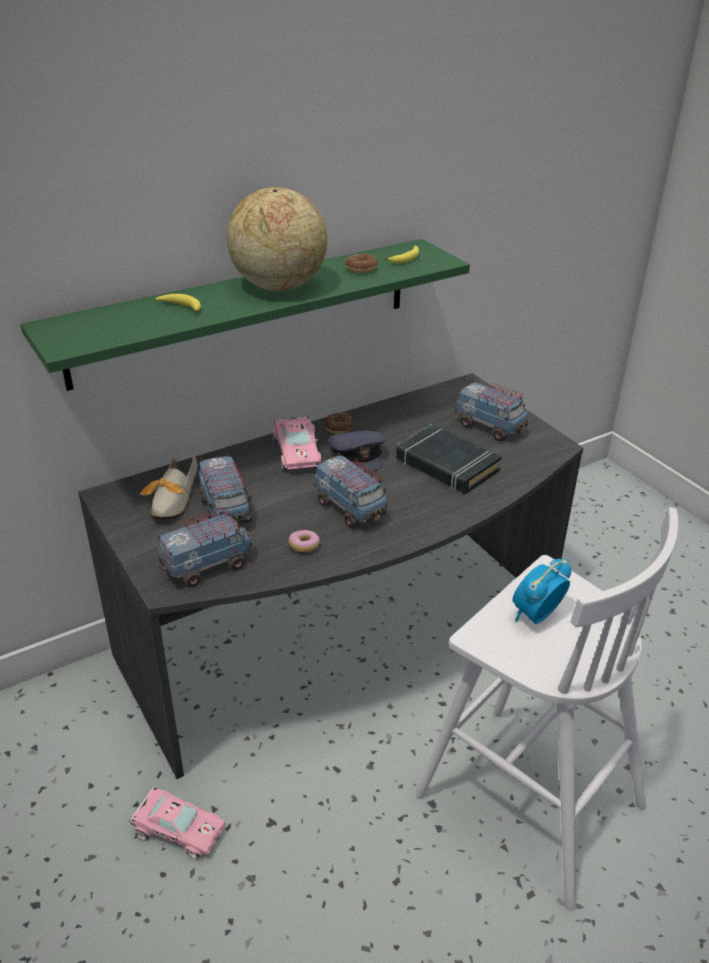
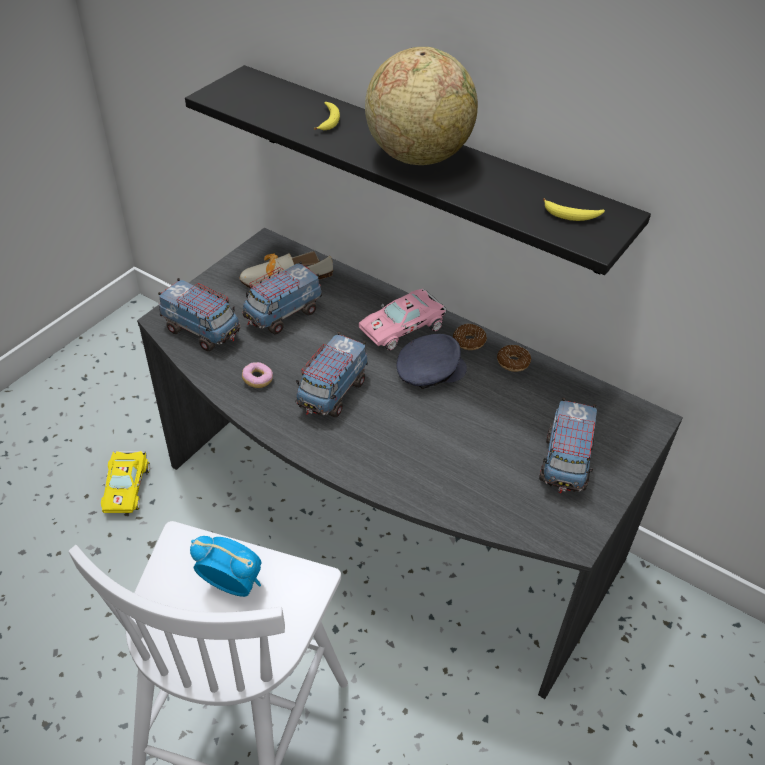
camera: 65 degrees right, 10 degrees up
(176, 829) = (126, 486): pink toy car -> yellow toy car
(244, 311) = (424, 167): green shelf -> black shelf
(358, 455) = (429, 370): grey cap -> grey cap turned 150 degrees counterclockwise
(361, 269) = (511, 192): donut -> donut (513, 362)
(446, 465) = (457, 444): black book -> none

